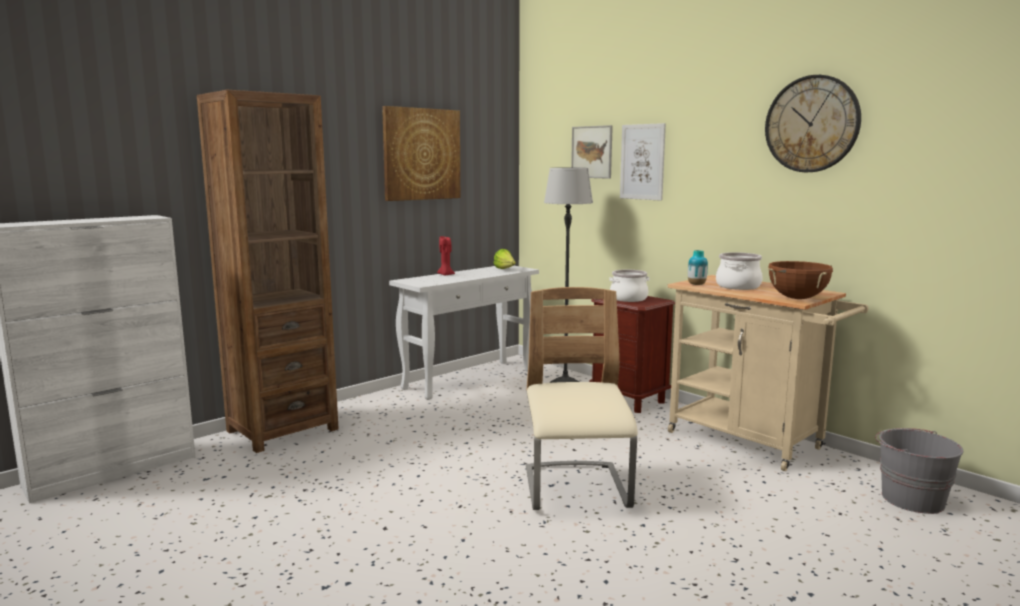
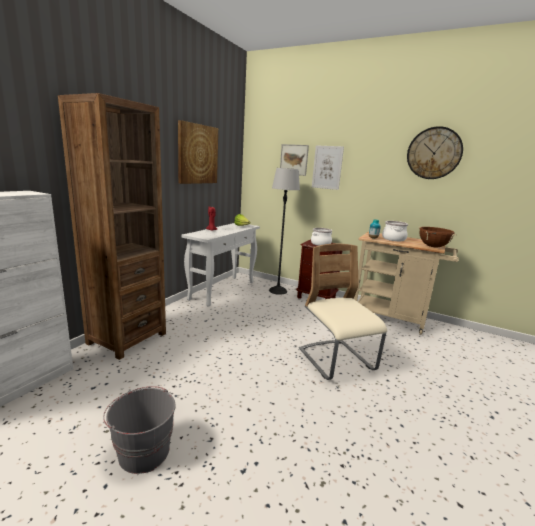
camera: 20 degrees left, 5 degrees up
(911, 499) = (483, 344): grey bucket -> grey bucket (143, 451)

